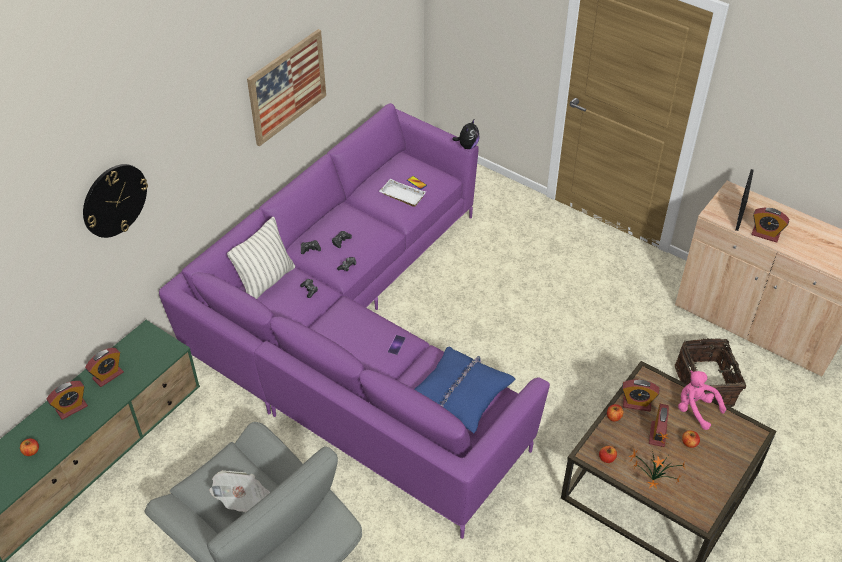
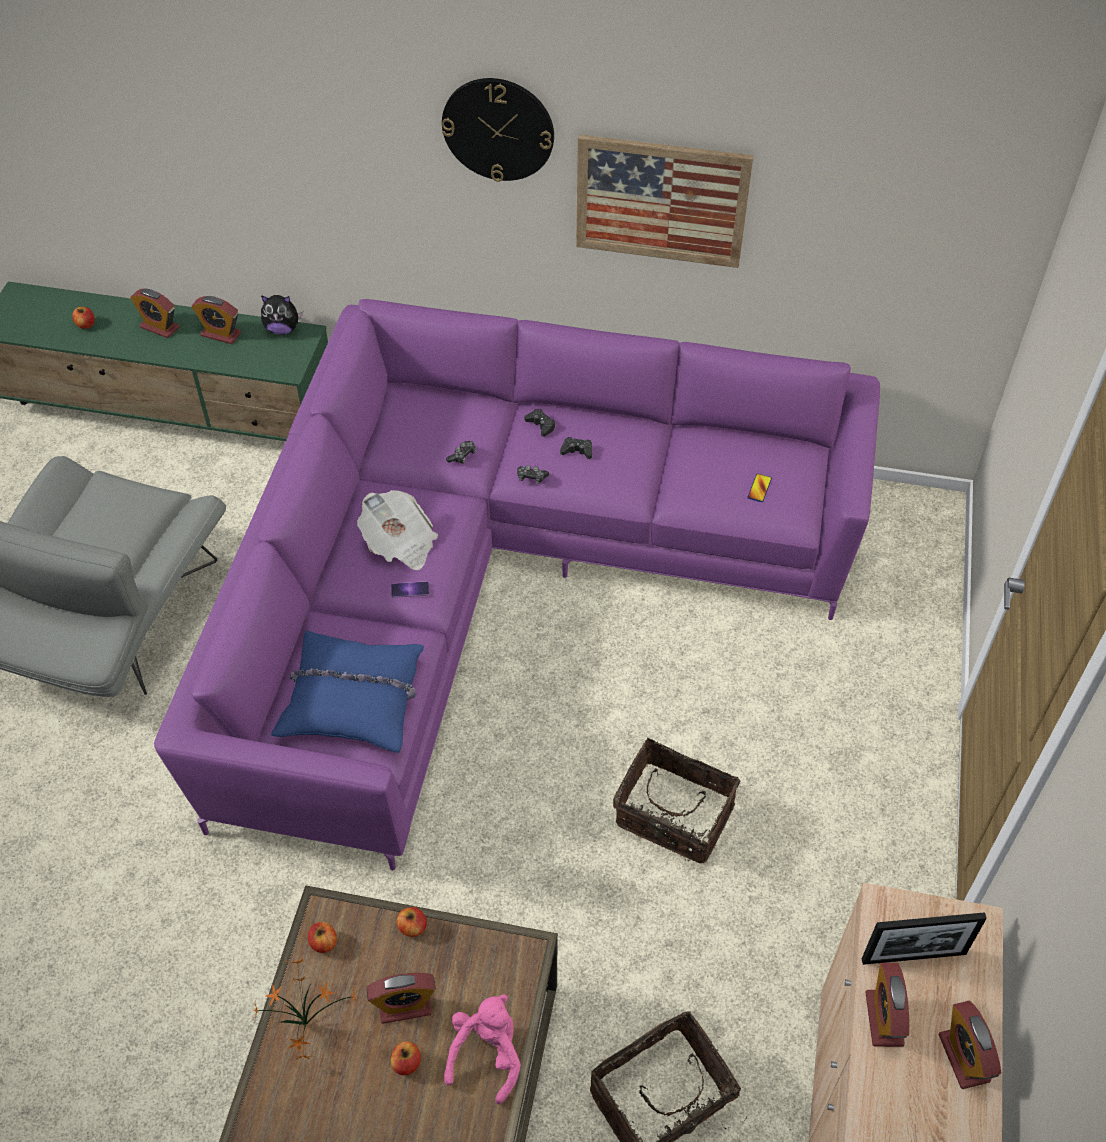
camera: 65 degrees right, 5 degrees up
(114, 200) = (305, 141): wall clock -> wall clock (498, 129)
(243, 499) = (96, 539): newspaper -> newspaper (400, 543)
(266, 281) = (452, 406): pillow -> none
(401, 196) = (717, 481): white tray -> none
(467, 146) = (855, 505): plush toy -> plush toy (283, 329)
(557, 323) = (673, 818): none -> basket
(637, 403) = (456, 954): alarm clock -> alarm clock (964, 1058)

